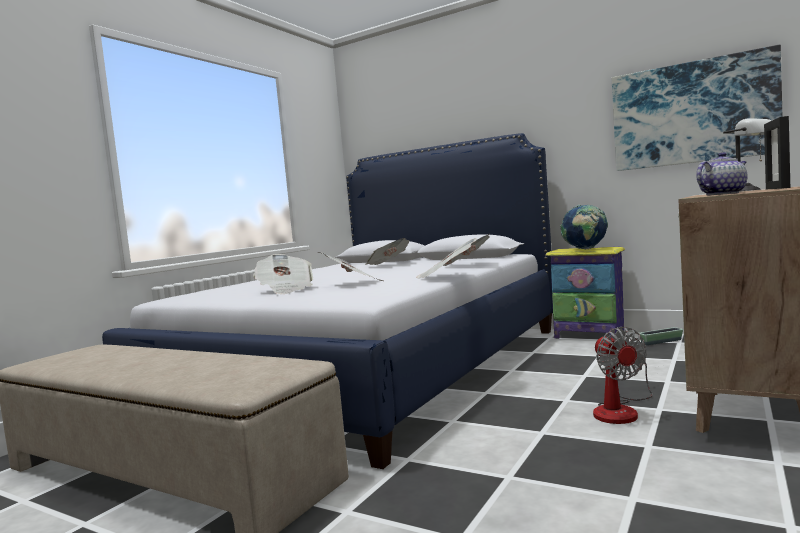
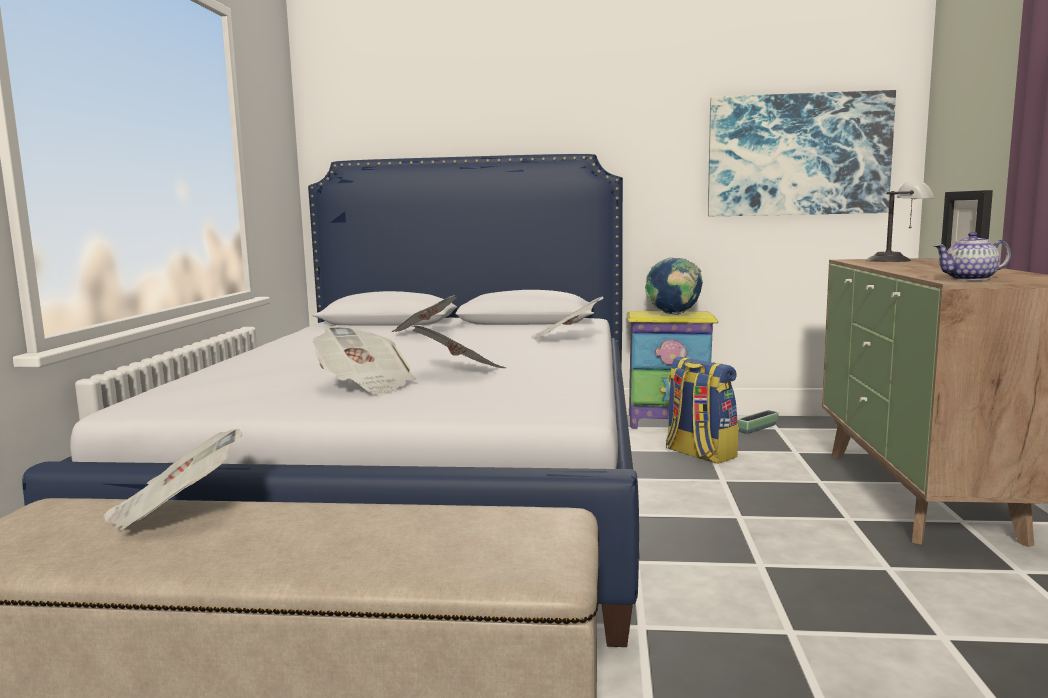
camera: 25 degrees left, 5 degrees up
(446, 276) = (588, 361): newspaper -> newspaper (175, 513)
(587, 357) = (699, 454): none -> backpack
(621, 410) = (813, 524): fan -> none
(722, 194) = (969, 279): teapot -> teapot turned 135 degrees counterclockwise

